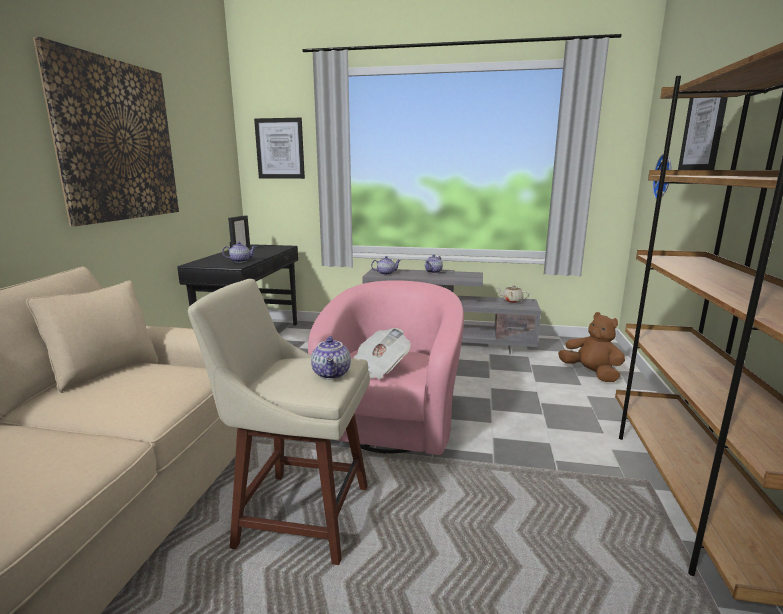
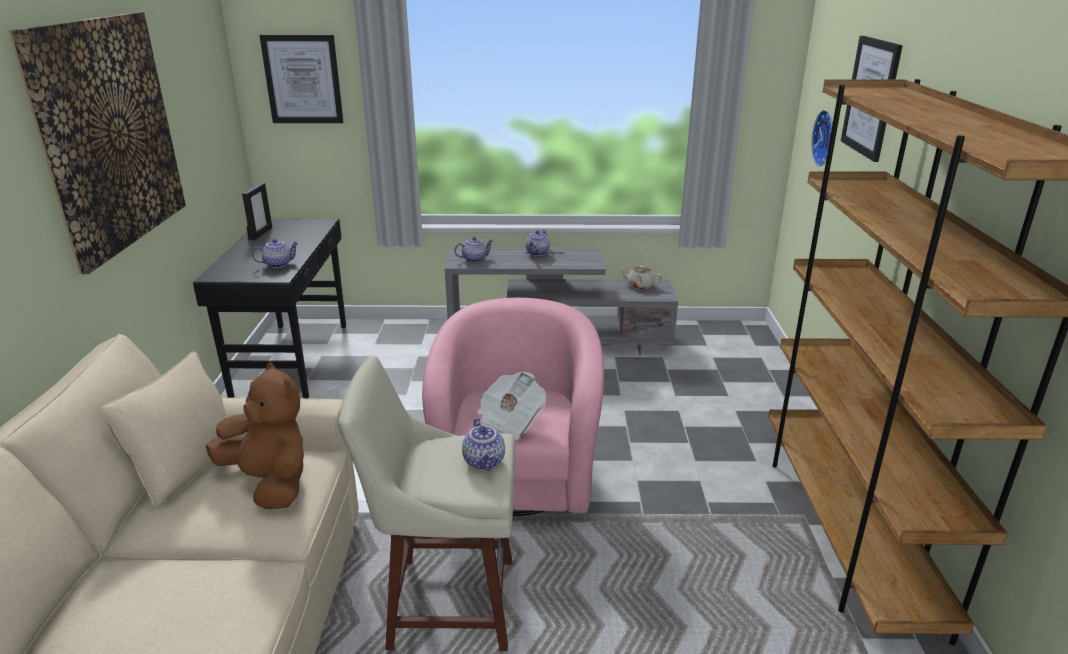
camera: 10 degrees left, 10 degrees up
(591, 373) = (739, 377): brown plush toy -> brown plush toy (270, 482)

